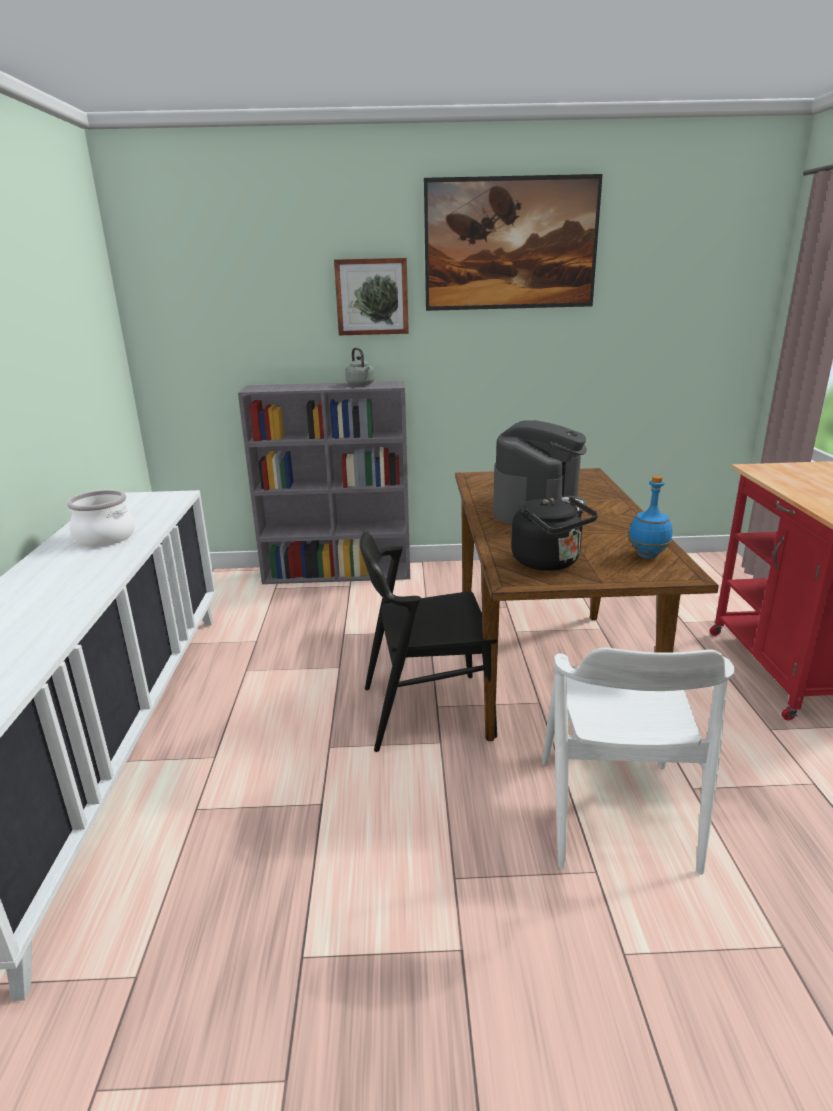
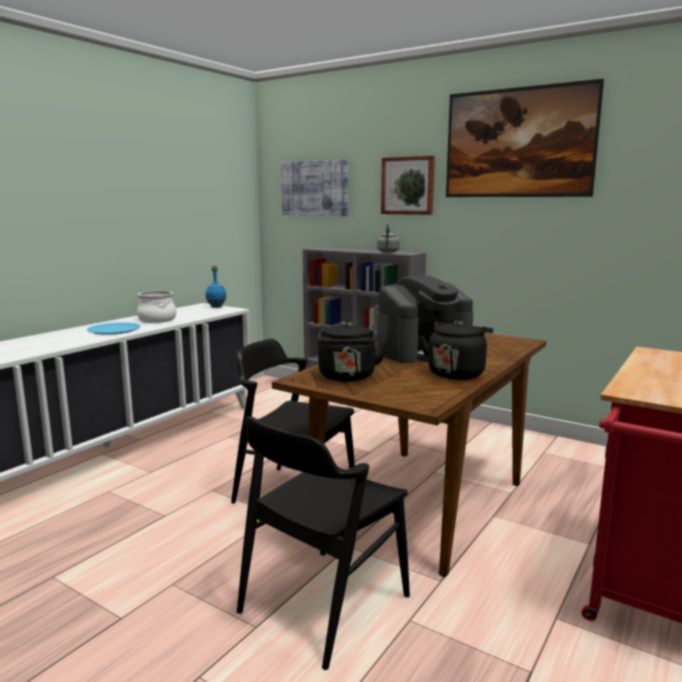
camera: 35 degrees right, 10 degrees down
(77, 572) = (114, 329): none -> blue plate
(225, 302) = (315, 188): none -> picture
(614, 813) = (323, 604): white chair -> black chair
(622, 527) = (456, 373): none -> black kettle
(647, 555) = (429, 390): blue bottle -> blue bottle (216, 307)

